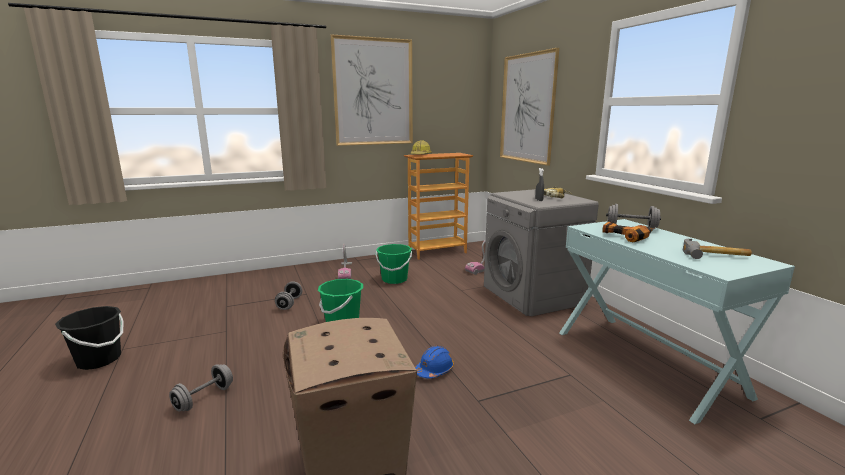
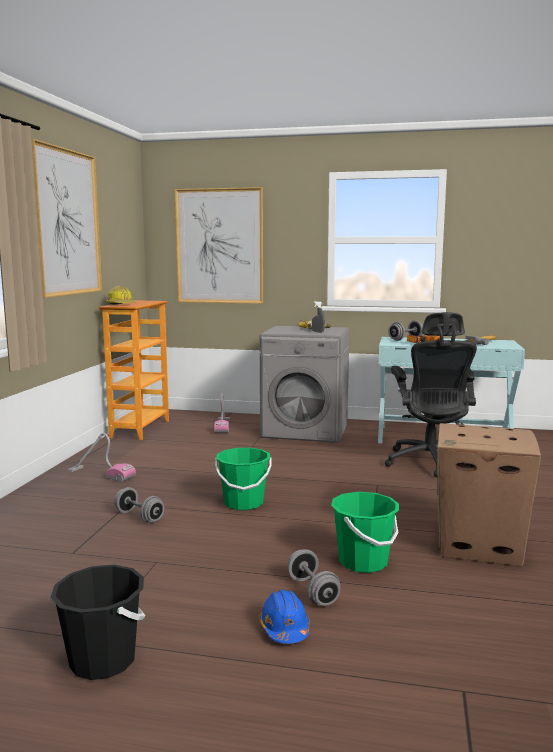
camera: 55 degrees left, 5 degrees down
(394, 279) = (174, 460): green bucket -> green bucket (363, 562)
(434, 370) = (382, 490): blue hard hat -> blue hard hat (284, 628)
(545, 375) = (429, 463): none -> office chair

